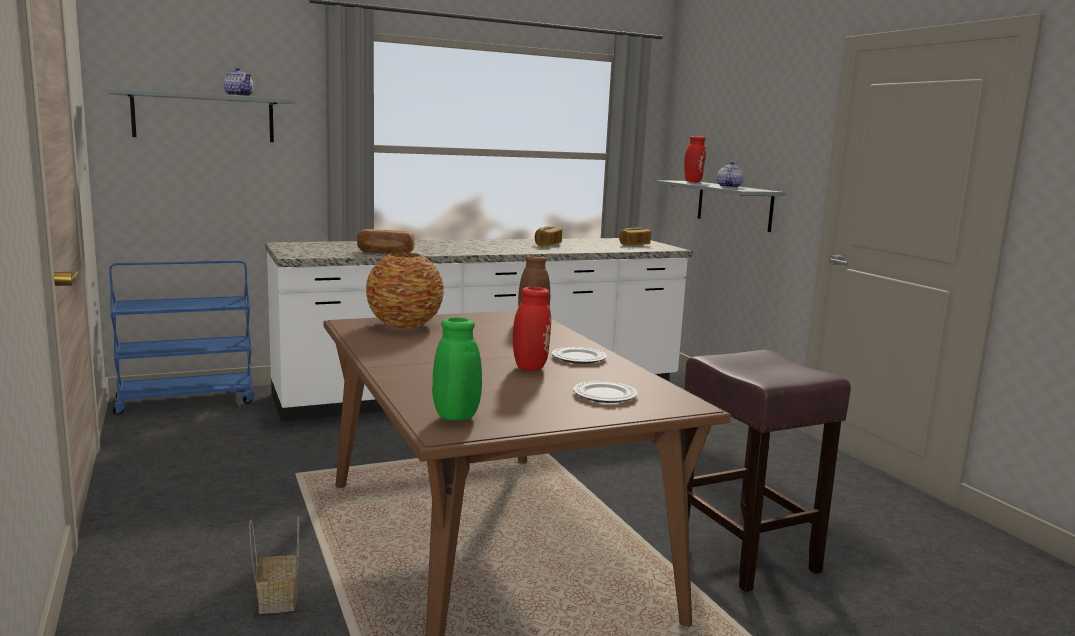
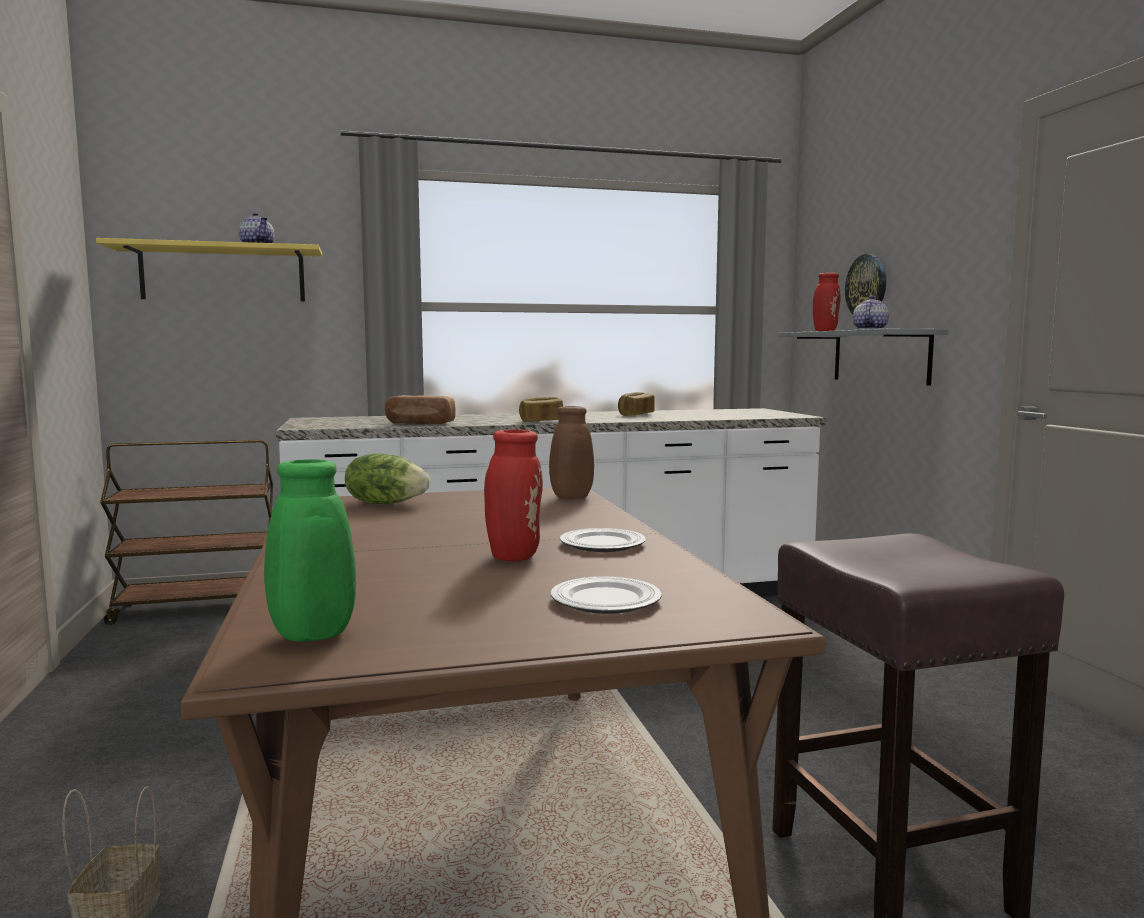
camera: 10 degrees right, 5 degrees down
(187, 400) = (199, 608): blue cart -> brown cart
(204, 117) = (223, 274): grey shelf -> yellow shelf
(404, 325) = (386, 503): vase -> lettuce
(634, 245) = (749, 413): bread -> bread (541, 421)
(726, 149) = (866, 286): none -> wall clock

